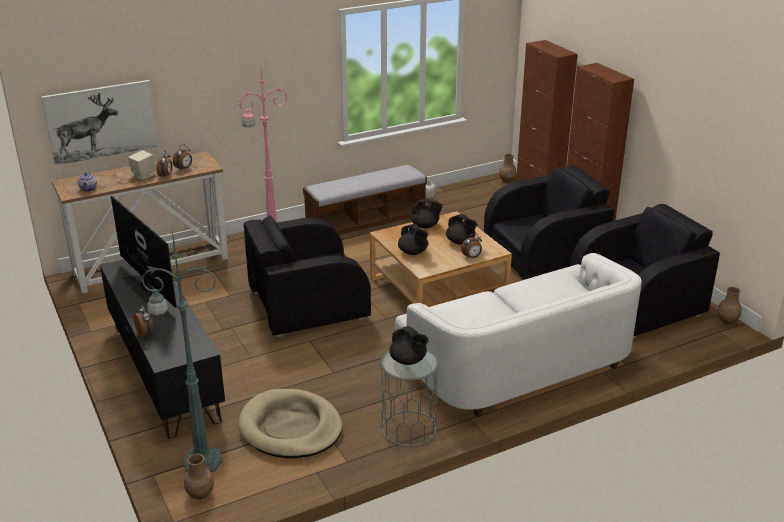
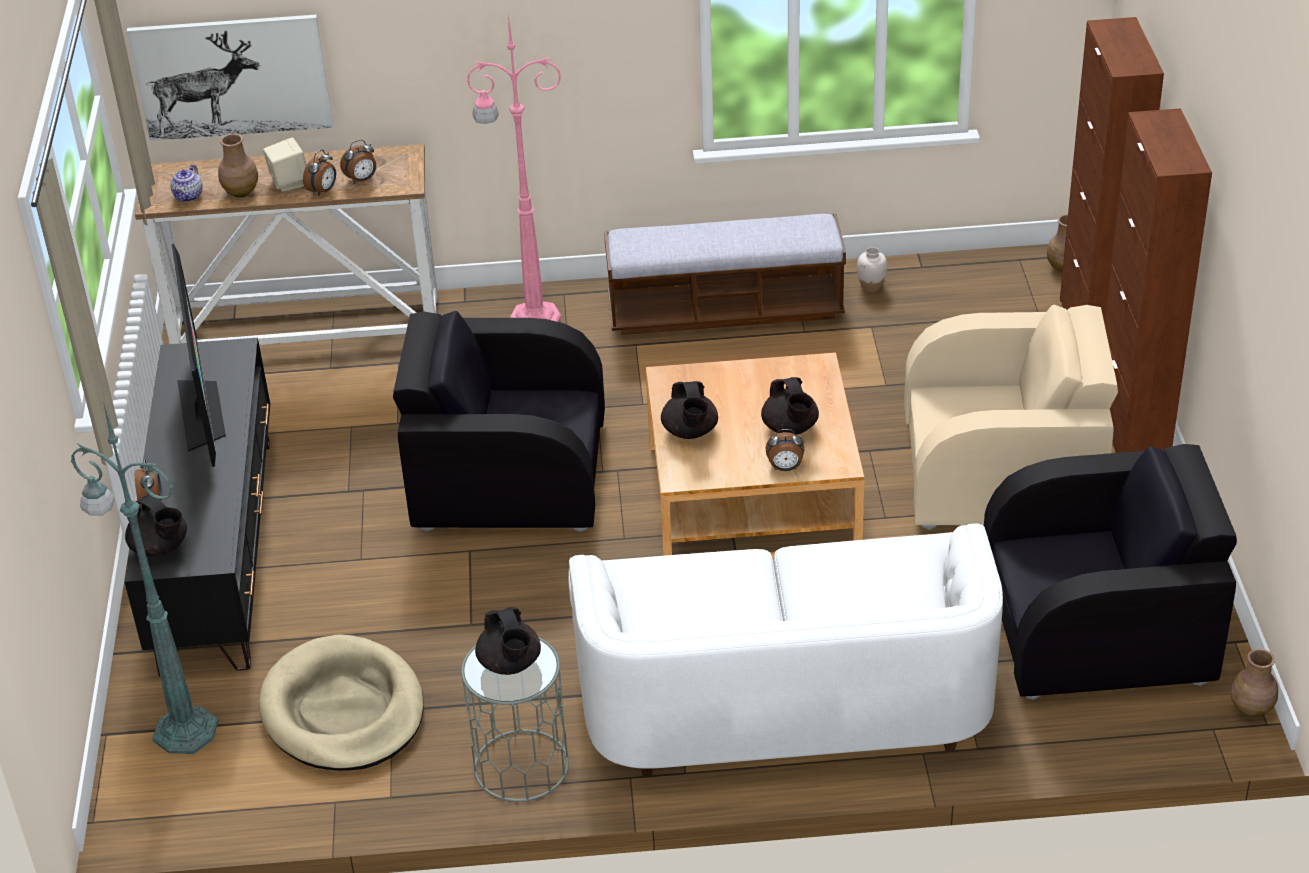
camera: 25 degrees right, 10 degrees up
(200, 494) = (152, 786): brown vase -> brown vase (240, 191)
(425, 226) = (753, 375): black teapot -> black teapot (160, 547)
(544, 257) = (1001, 473): black armchair -> beige armchair

